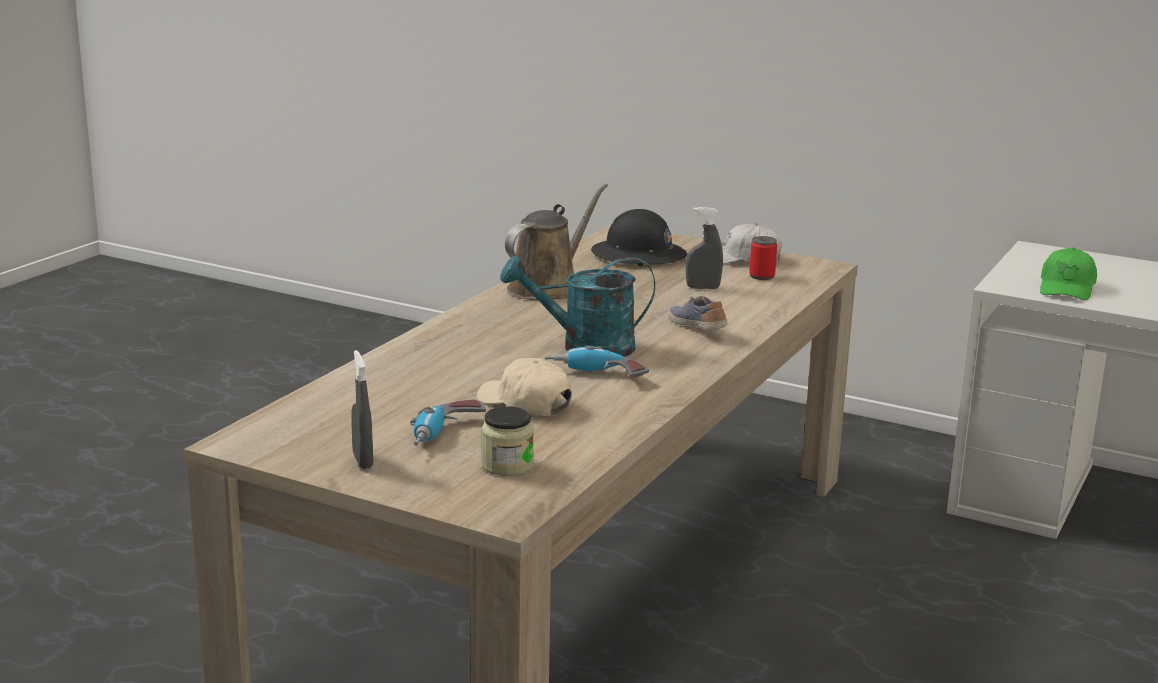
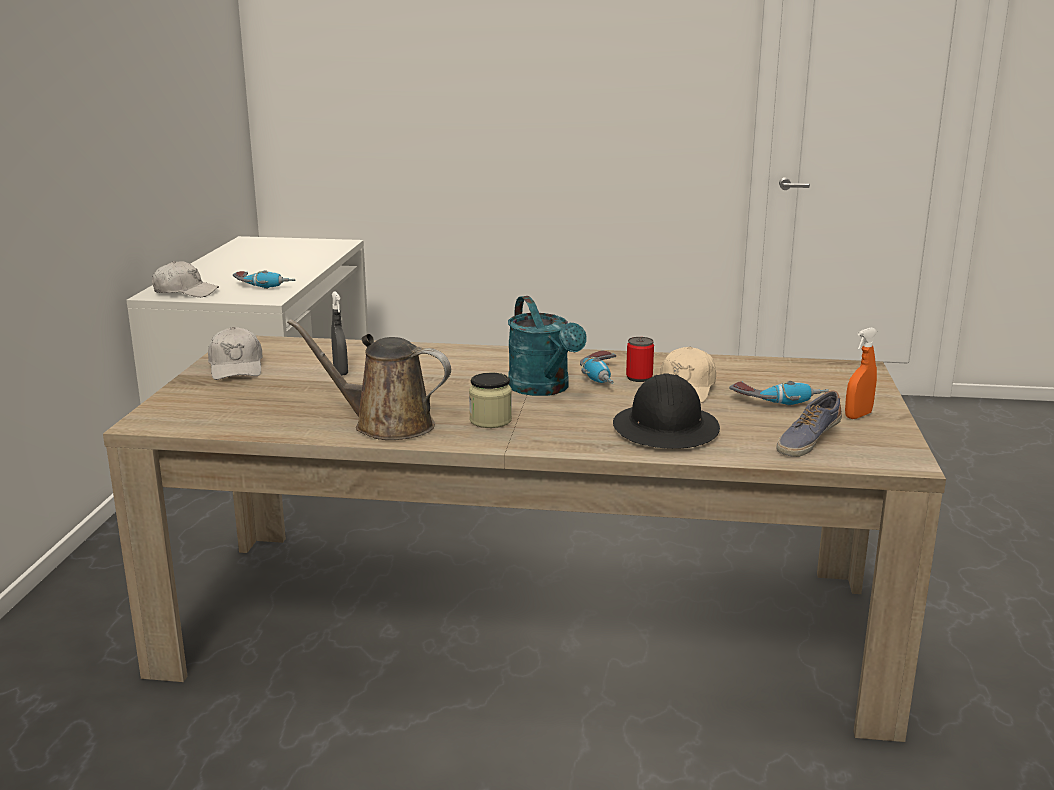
camera: 110 degrees left, 0 degrees up
(363, 461) = (858, 415): grey spray bottle -> orange spray bottle
(507, 465) = (794, 378): jar -> jar (490, 420)
(638, 255) = (243, 405): black hard hat -> black hard hat (666, 429)
(697, 328) = (456, 363): shoe -> shoe (807, 441)
(762, 276) = (290, 357): can -> can (639, 378)
(1045, 259) = (185, 292): none -> white cap
(1067, 288) = (264, 286): green cap -> power drill

